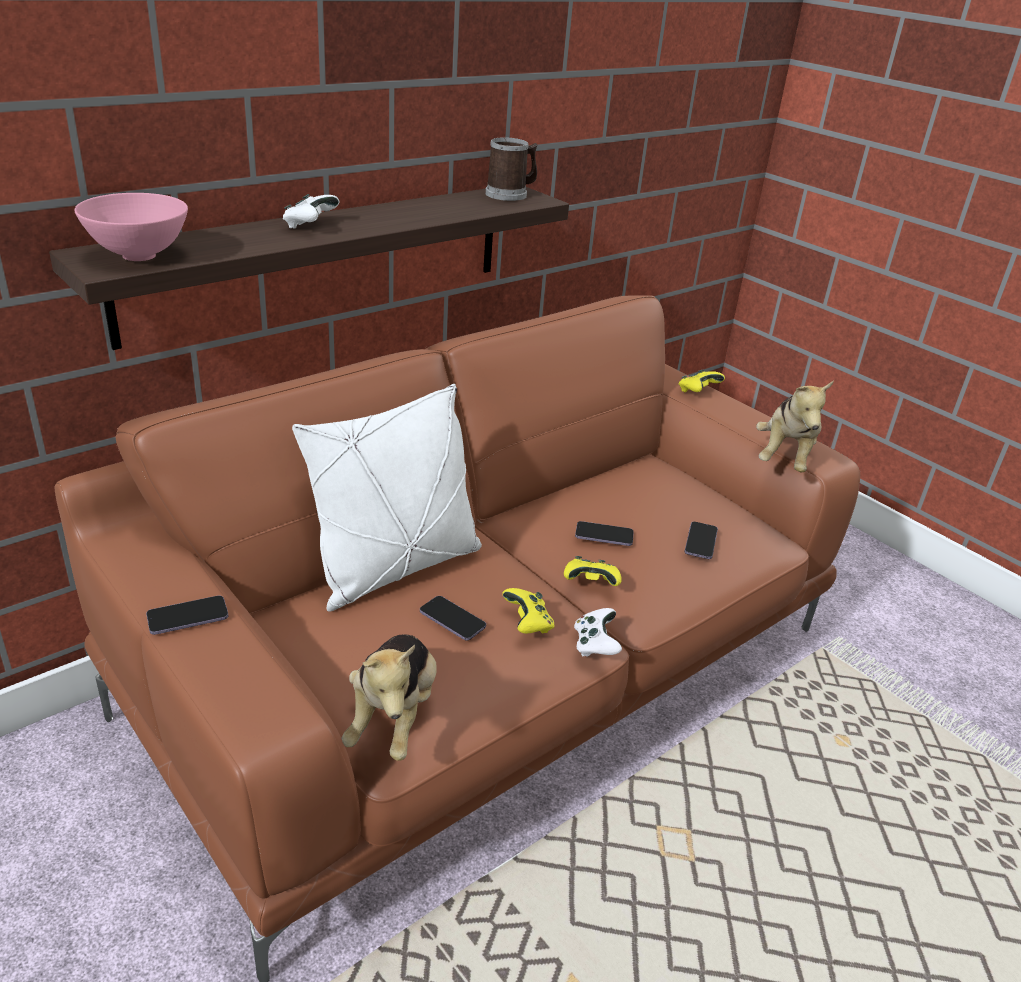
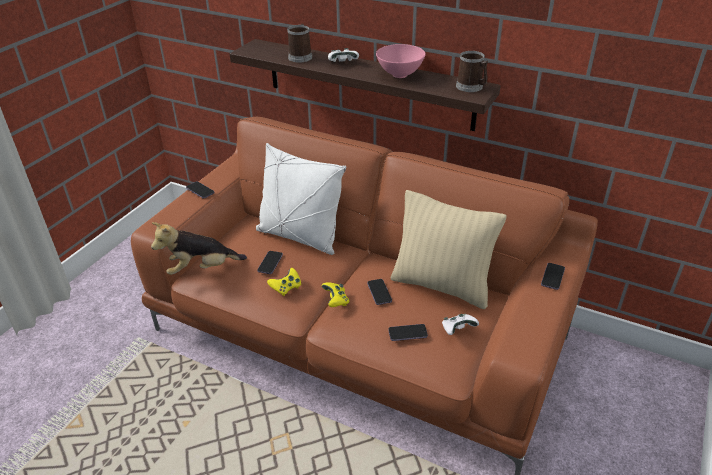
camera: 70 degrees right, 5 degrees up
(139, 255) = (265, 50): pink bowl -> pink bowl (400, 75)
(224, 240) = (301, 56): none -> mug
(595, 645) = (289, 316): white game controller -> white game controller (457, 329)
(618, 484) = (441, 285): none -> beige pillow
(697, 392) = (552, 277): yellow game controller -> phone
(785, 457) = (499, 335): plush toy -> none

